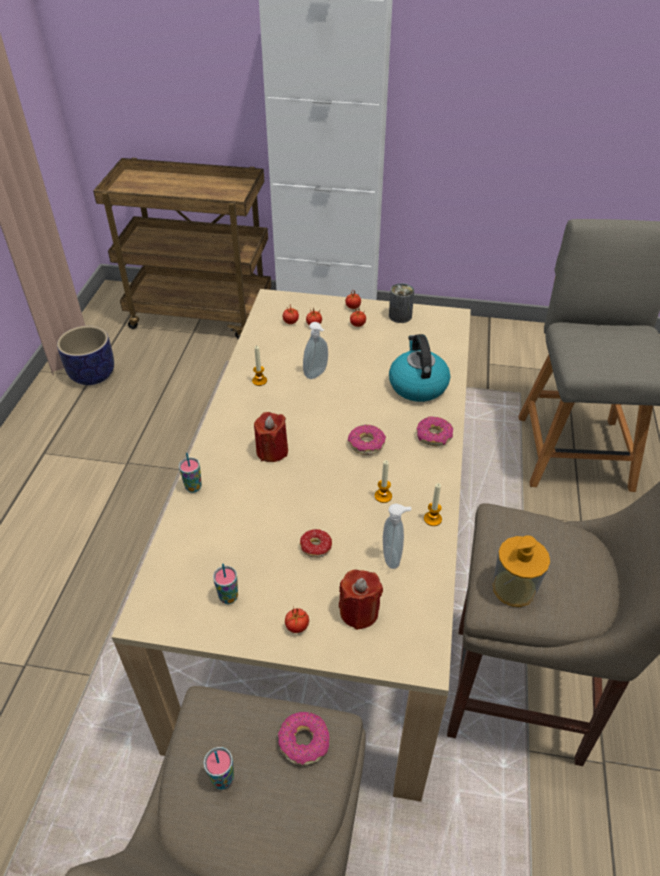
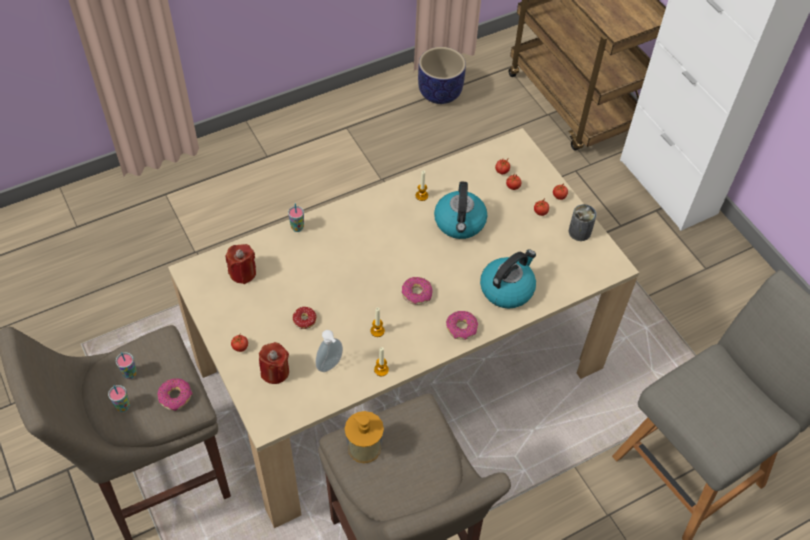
camera: 50 degrees right, 10 degrees up
(228, 597) = (233, 301): cup -> cup (123, 406)
(272, 451) = (363, 246): red candle -> red candle (243, 273)
(317, 374) = (460, 223): soap dispenser -> kettle

